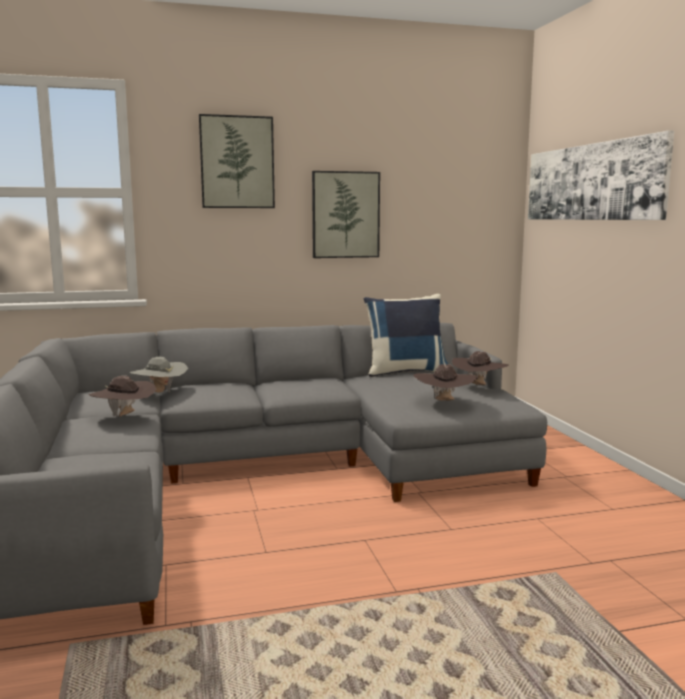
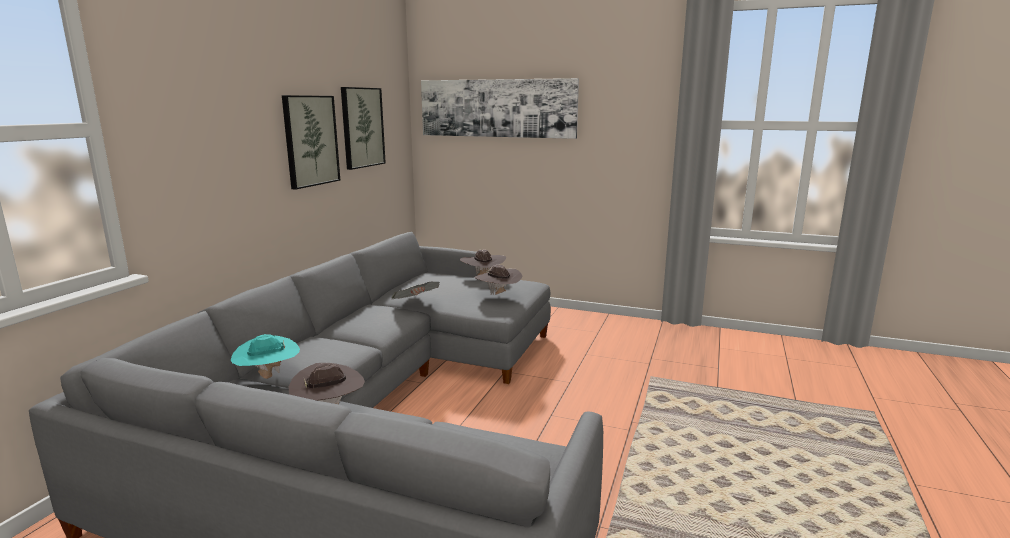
camera: 55 degrees left, 5 degrees up
(160, 392) = (268, 377): grey hat -> turquoise hat
(237, 162) = (215, 85): picture -> picture (362, 127)
(358, 385) = (415, 303): none -> newspaper
(406, 371) = (407, 281): blue pillow -> none

